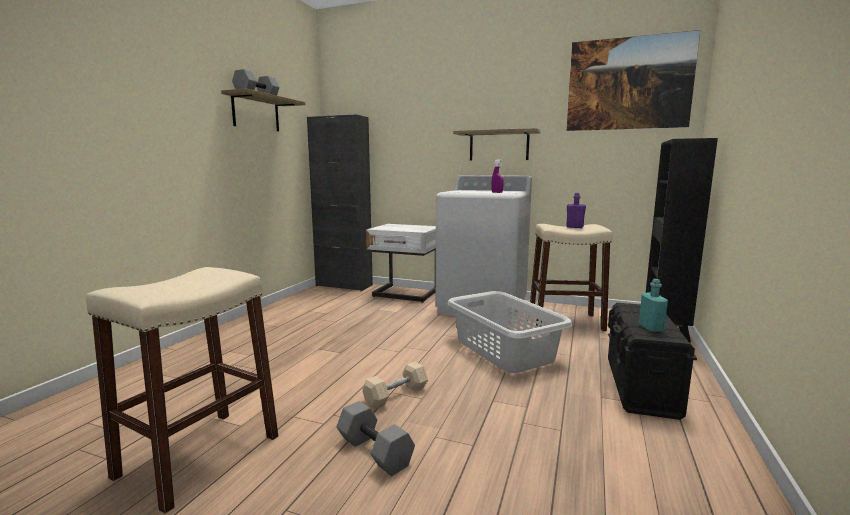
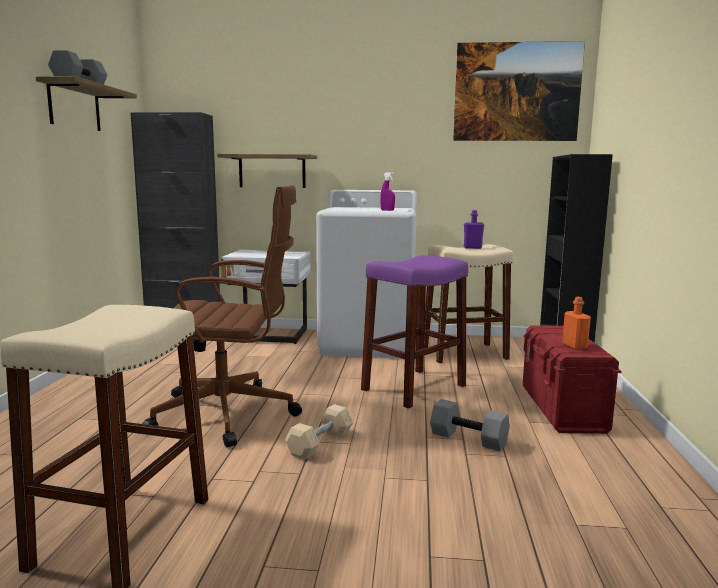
camera: 15 degrees left, 0 degrees up
(338, 359) = (229, 414): none -> brown office chair
(373, 452) = (326, 500): grey dumbbell -> grey dumbbell (467, 439)
(499, 146) = (377, 155): shelf -> shelf (272, 171)
(503, 351) = (413, 388): grey laundry basket -> purple stool
(640, 387) = (562, 409): black storage box -> red storage box
(651, 328) = (574, 346): turquoise bottle -> orange bottle

